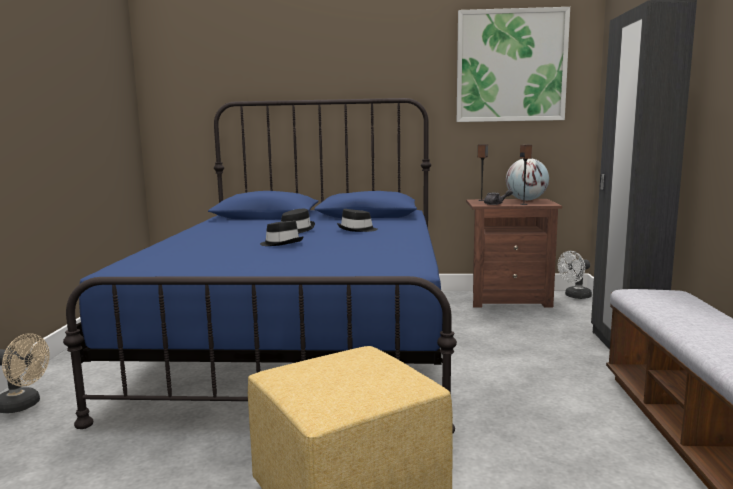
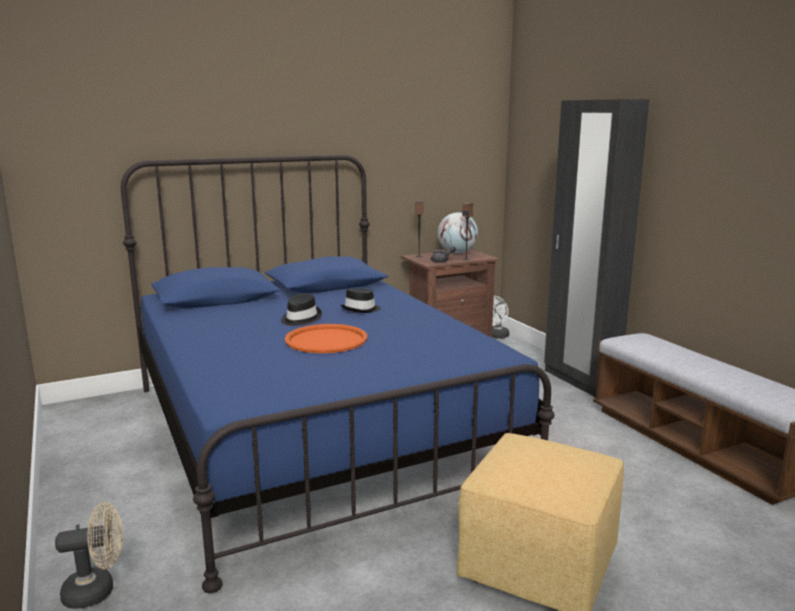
camera: 30 degrees left, 5 degrees up
(281, 243) = (326, 340): black hat -> orange tray
(511, 66) = (436, 121): picture -> none

